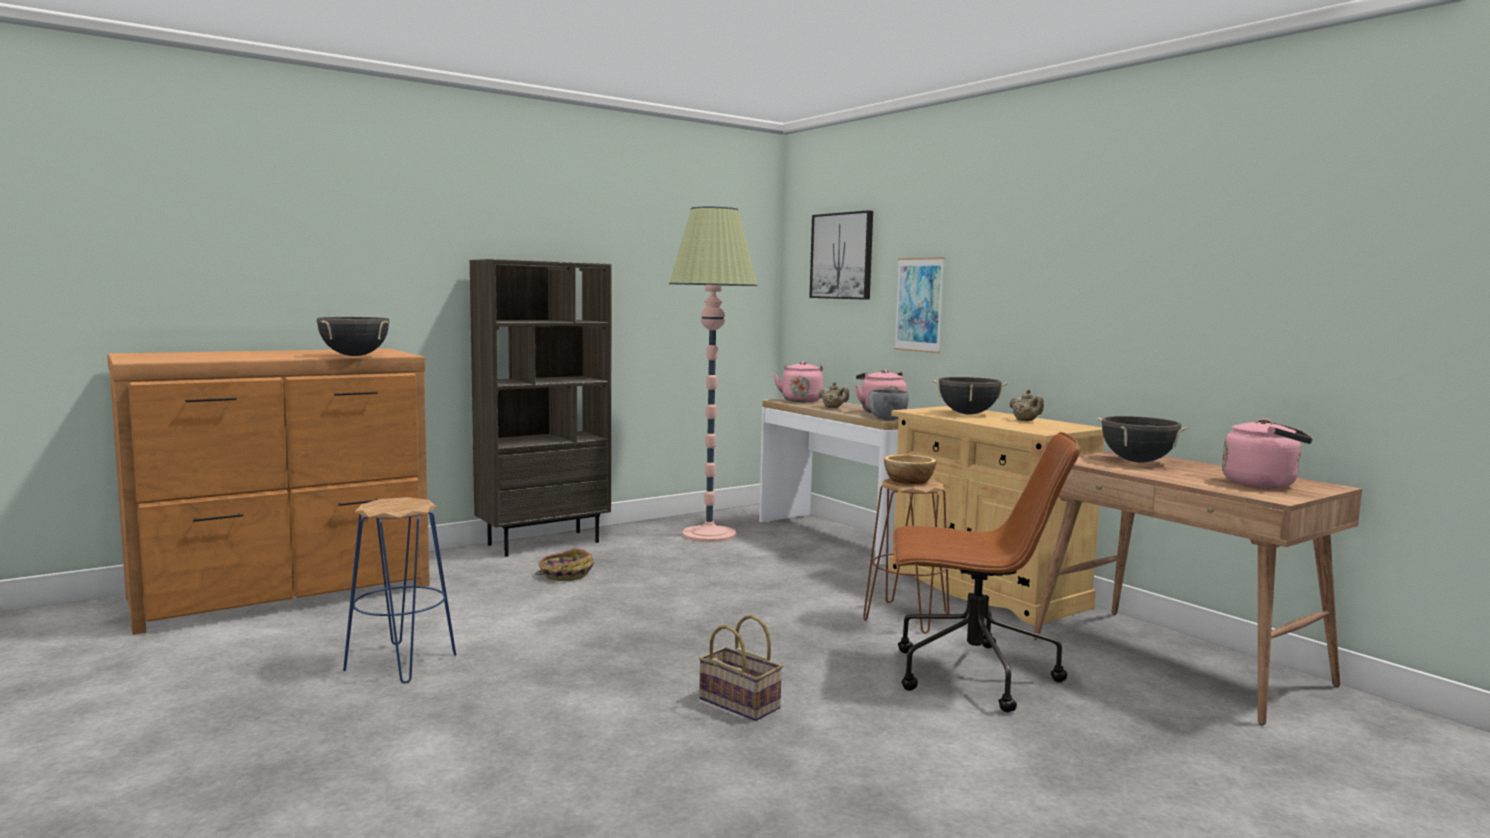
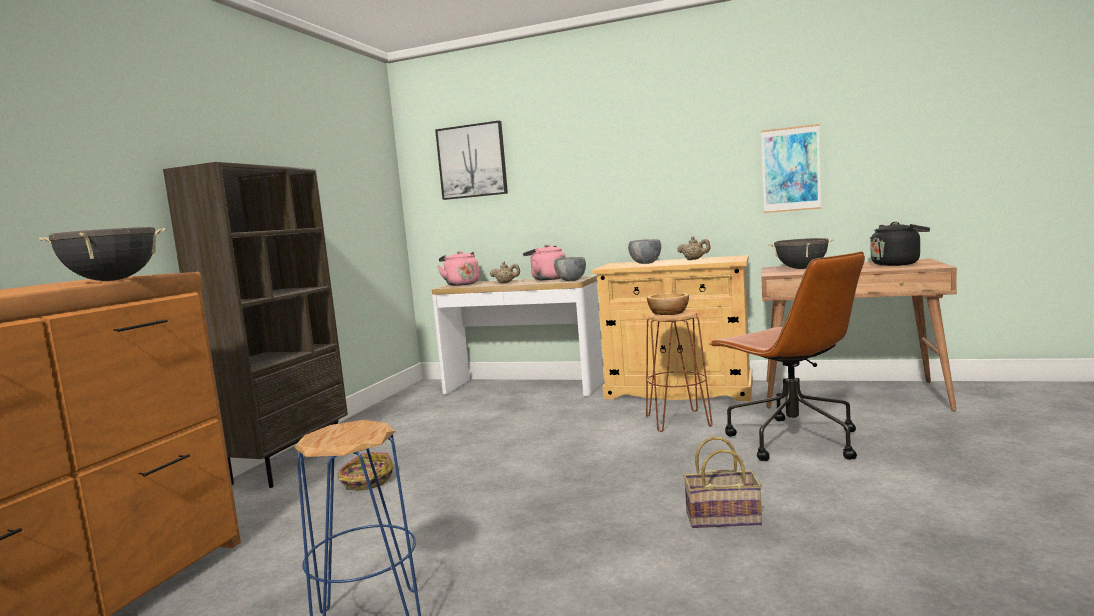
camera: 35 degrees left, 0 degrees up
(709, 535) = (424, 414): floor lamp -> none
(919, 304) = (560, 191): picture -> picture (790, 169)
(967, 414) = (645, 263): black cooking pot -> grey bowl
(970, 675) = (791, 440): brown office chair -> brown office chair turned 90 degrees clockwise
(1264, 484) = (897, 264): pink kettle -> black kettle

